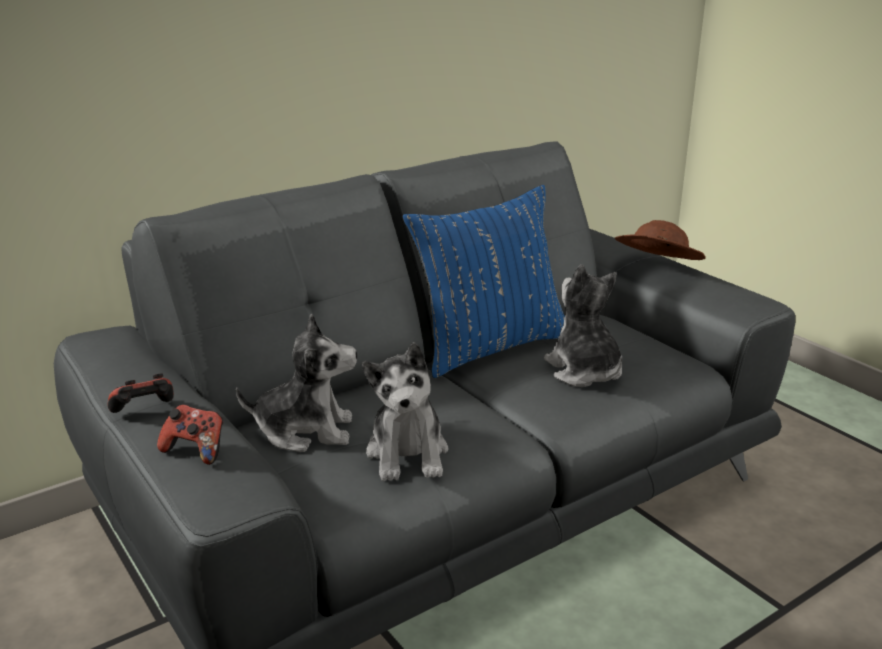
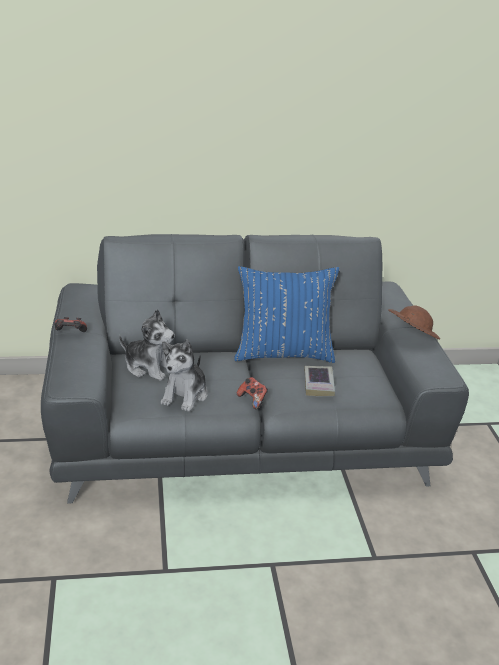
camera: 25 degrees right, 5 degrees up
(196, 450) = (76, 359): game controller -> game controller (252, 400)
(584, 371) = (318, 384): plush toy -> book

